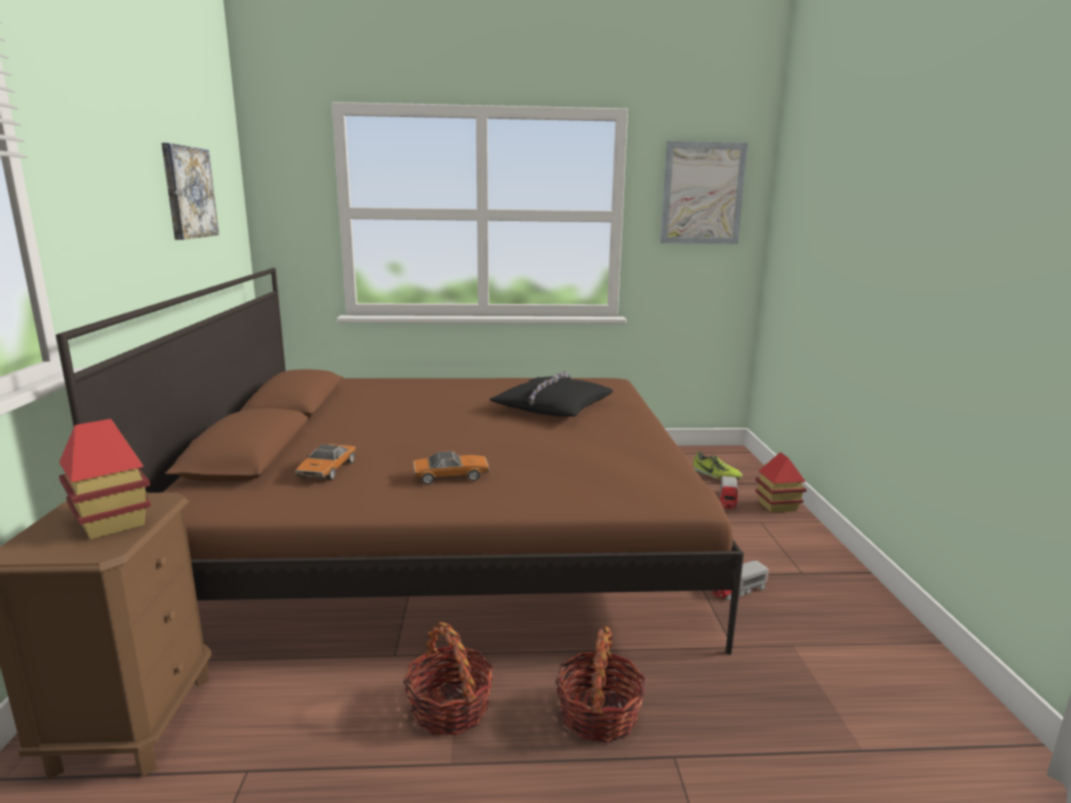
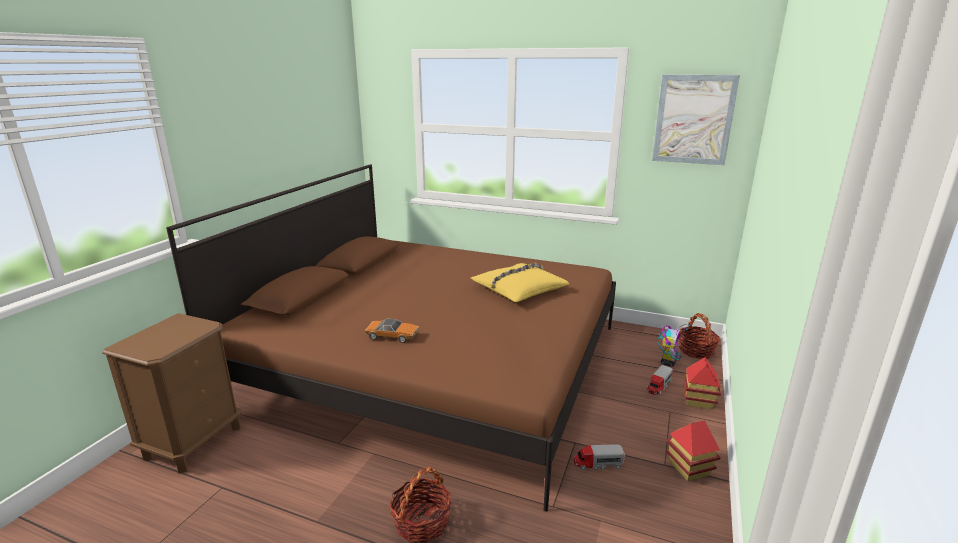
camera: 25 degrees right, 5 degrees up
(111, 522) = (174, 336): toy house -> toy house (688, 468)
(188, 192) = (302, 121): picture -> none
(327, 470) = (329, 316): toy car -> none
(450, 708) = (341, 487): basket -> basket (696, 351)
(552, 407) = (518, 289): black pillow -> yellow pillow
(716, 476) = (668, 362): shoe -> toy robot

